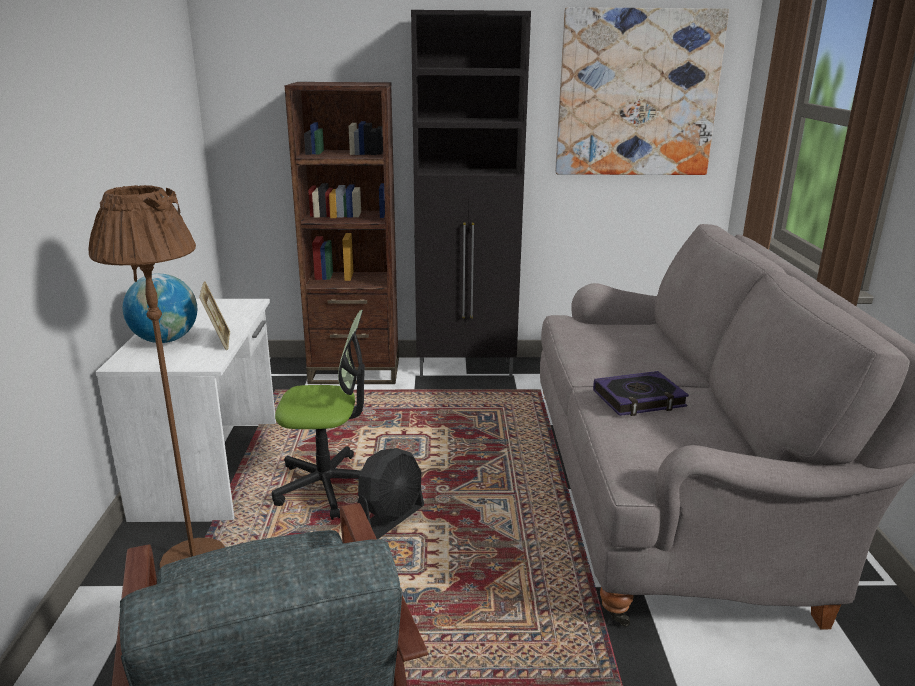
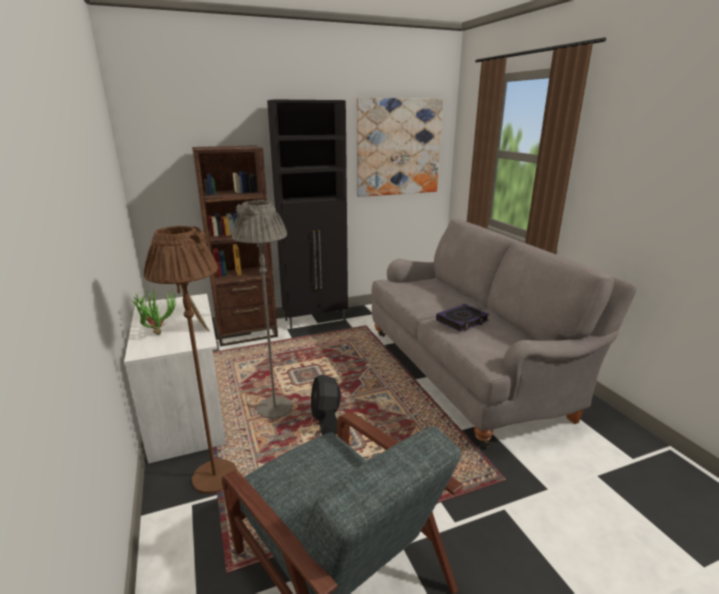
camera: 20 degrees left, 0 degrees up
(165, 340) = (158, 331): globe -> potted plant
(328, 486) = (275, 408): office chair -> grey floor lamp
(389, 520) = (326, 420): black fan -> black fan turned 150 degrees clockwise

